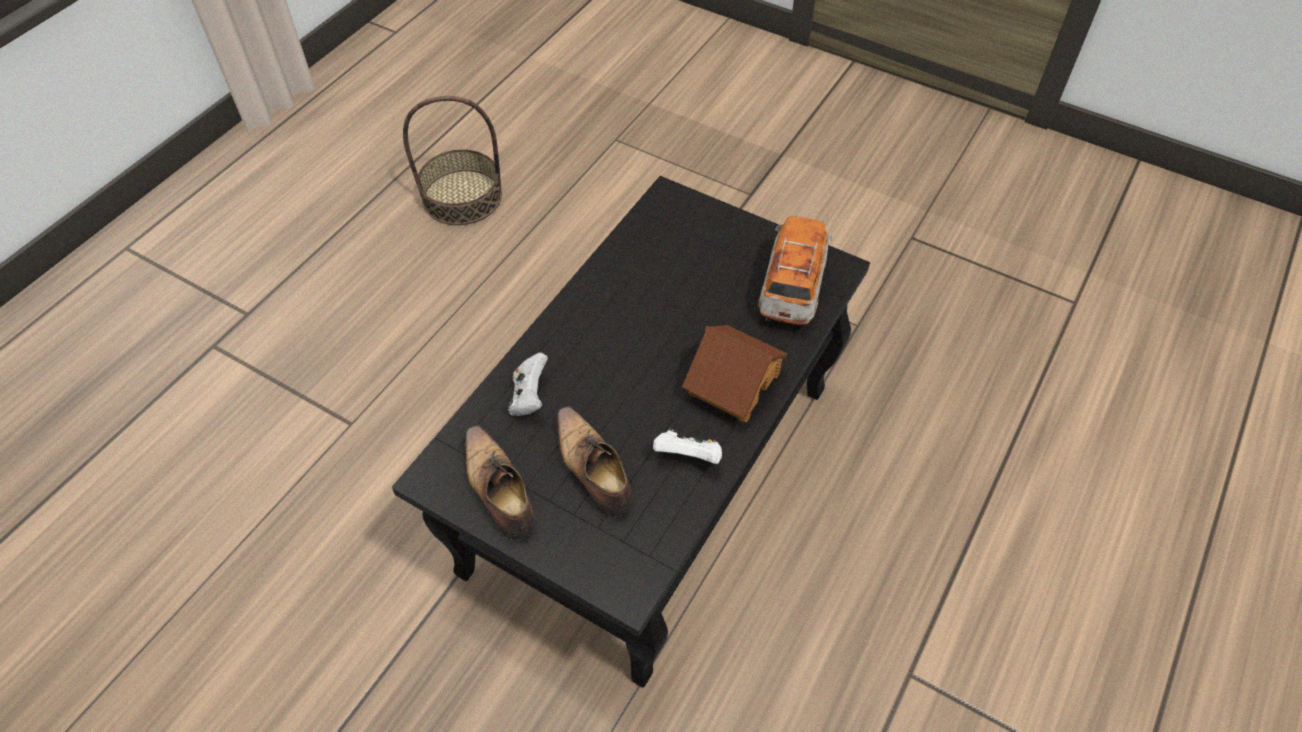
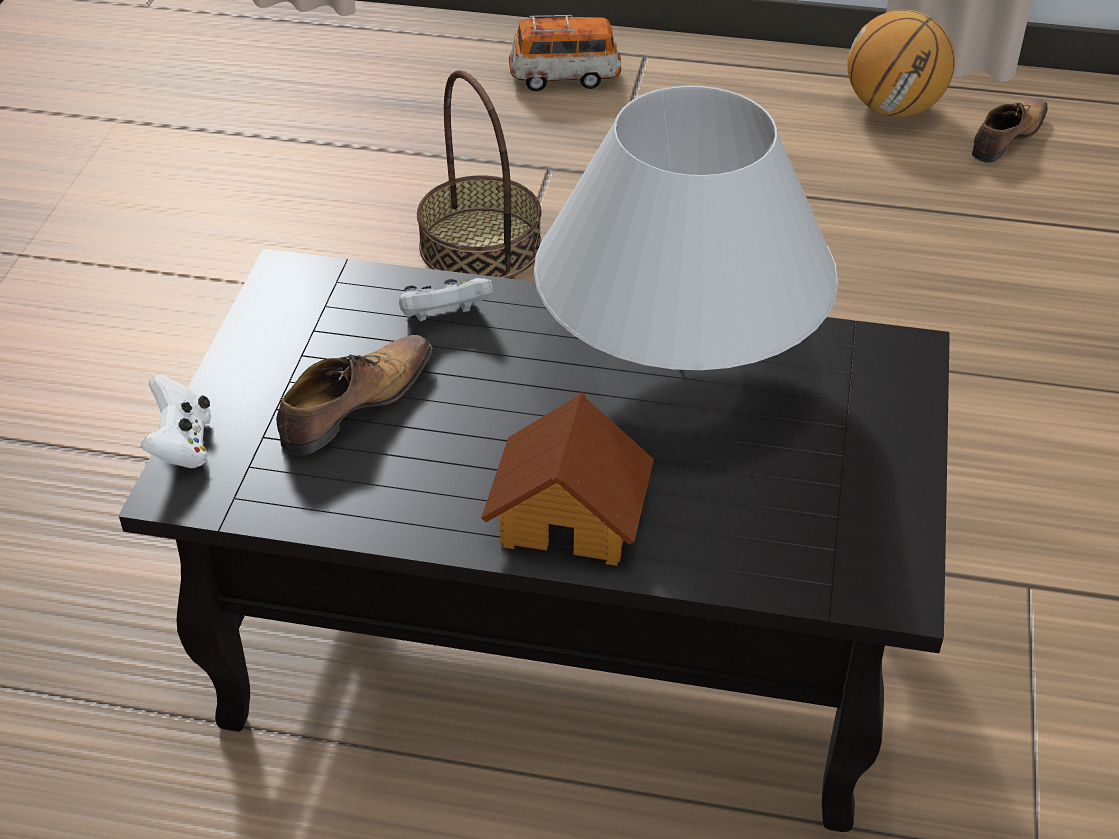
camera: 70 degrees right, 10 degrees down
(293, 149) = (893, 109): none -> basketball
(462, 197) = (936, 280): basket -> basket (481, 245)
(498, 489) = (289, 332): shoe -> shoe (1006, 139)
(632, 296) = (678, 366): none -> white table lamp
(688, 457) = (411, 497): white game controller -> white game controller (182, 445)
(792, 289) = (808, 542): toy car -> toy car (565, 77)

